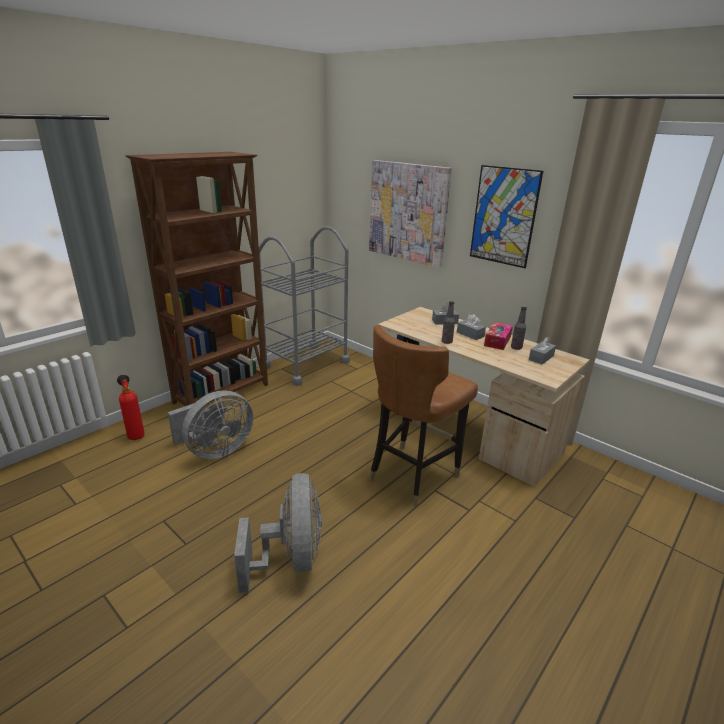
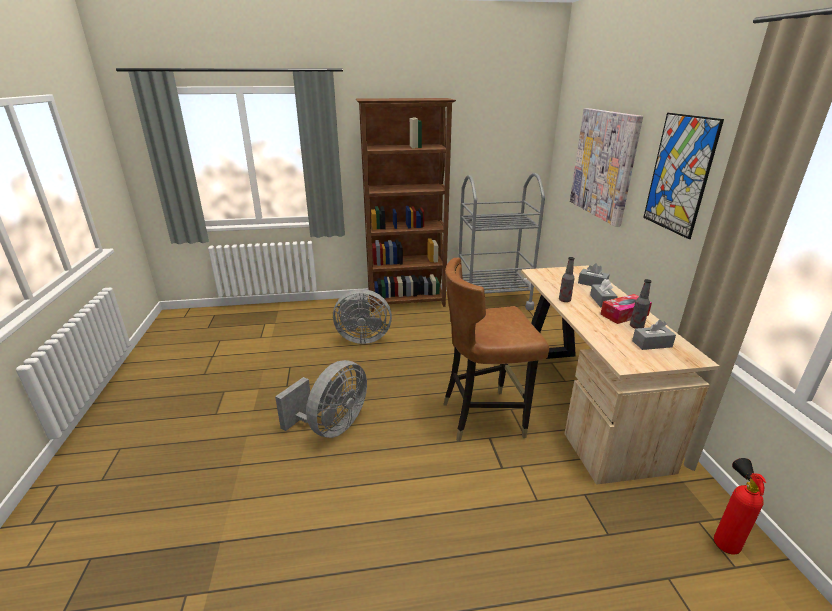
camera: 40 degrees right, 0 degrees up
(135, 435) = (328, 310): fire extinguisher -> fire extinguisher (723, 541)

